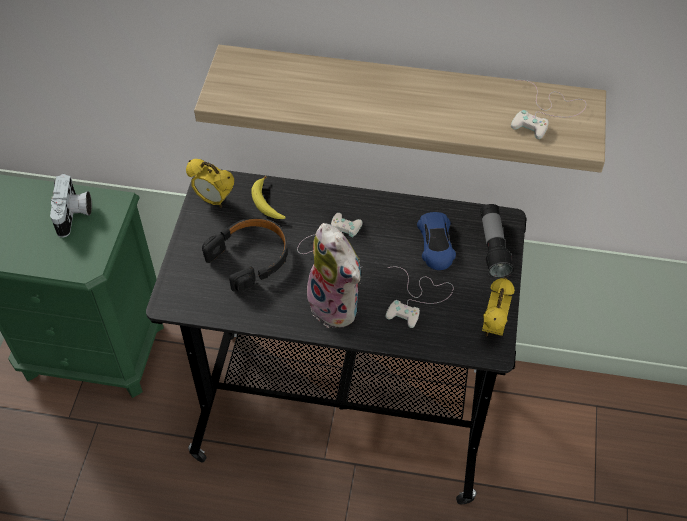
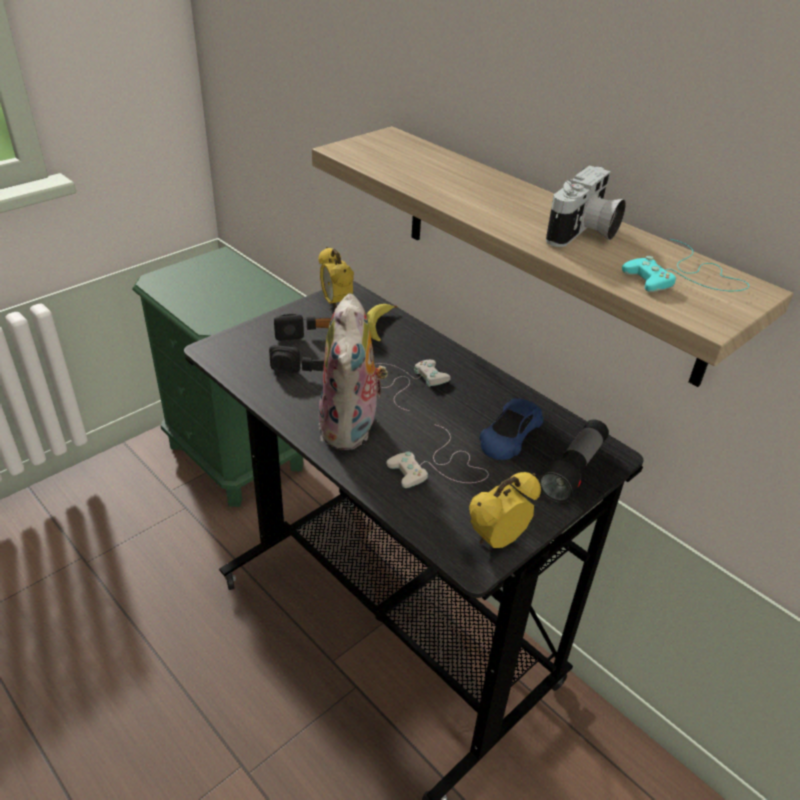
camera: 35 degrees right, 15 degrees down
(74, 215) = (245, 291): camera -> camera (584, 233)
(546, 112) = (685, 277): white game controller -> turquoise game controller

